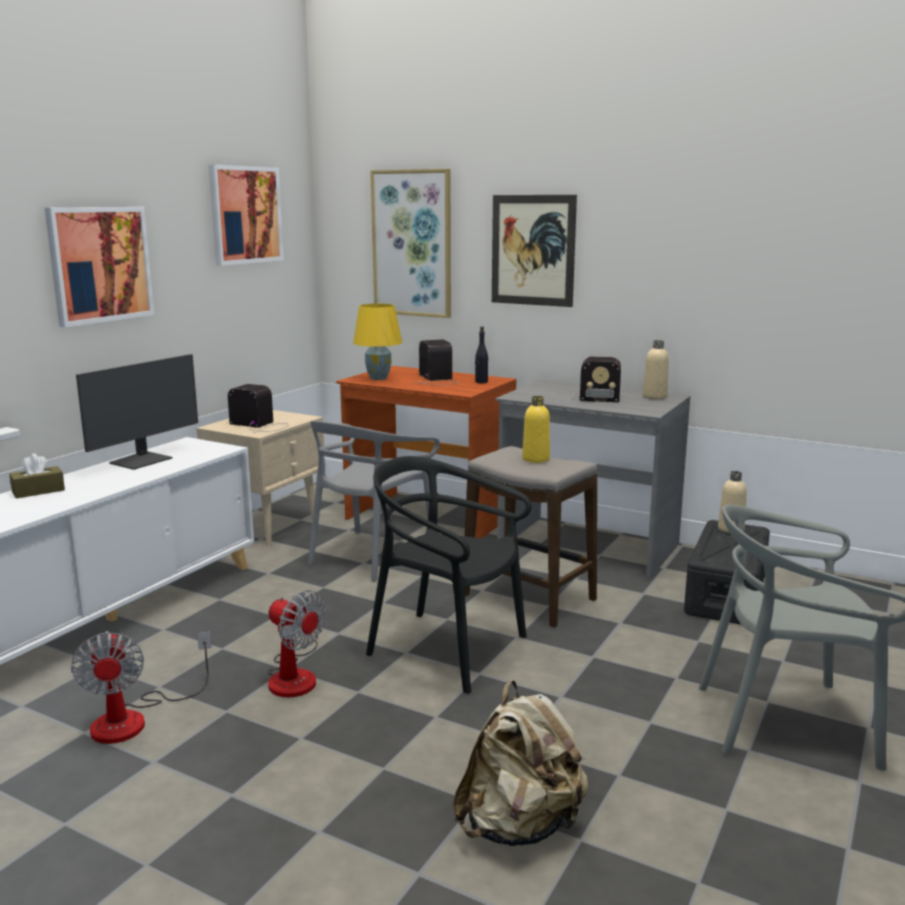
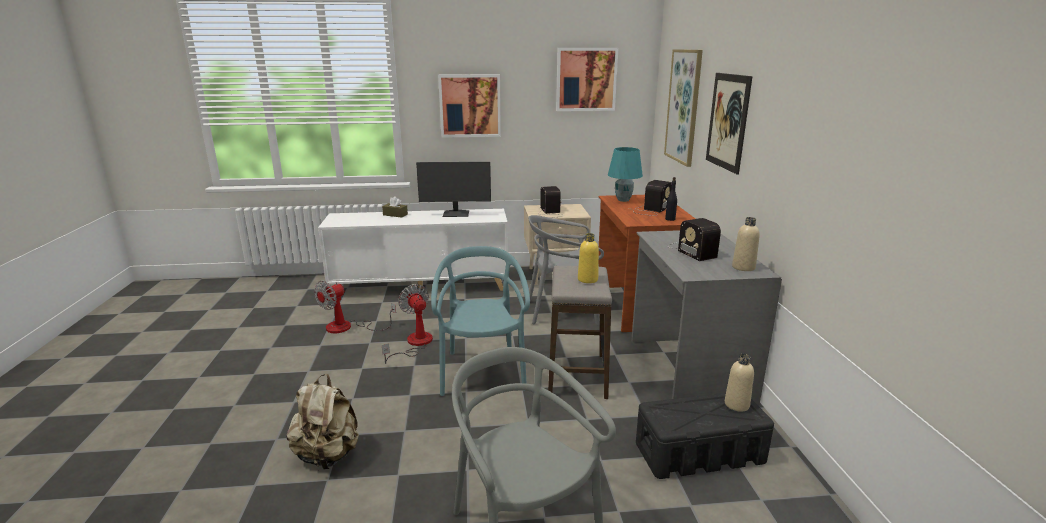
camera: 55 degrees right, 5 degrees up
(294, 674) = (414, 344): fan -> fan turned 150 degrees clockwise
(379, 378) = (623, 200): yellow table lamp -> turquoise table lamp
(447, 649) = (482, 372): black chair -> turquoise chair

